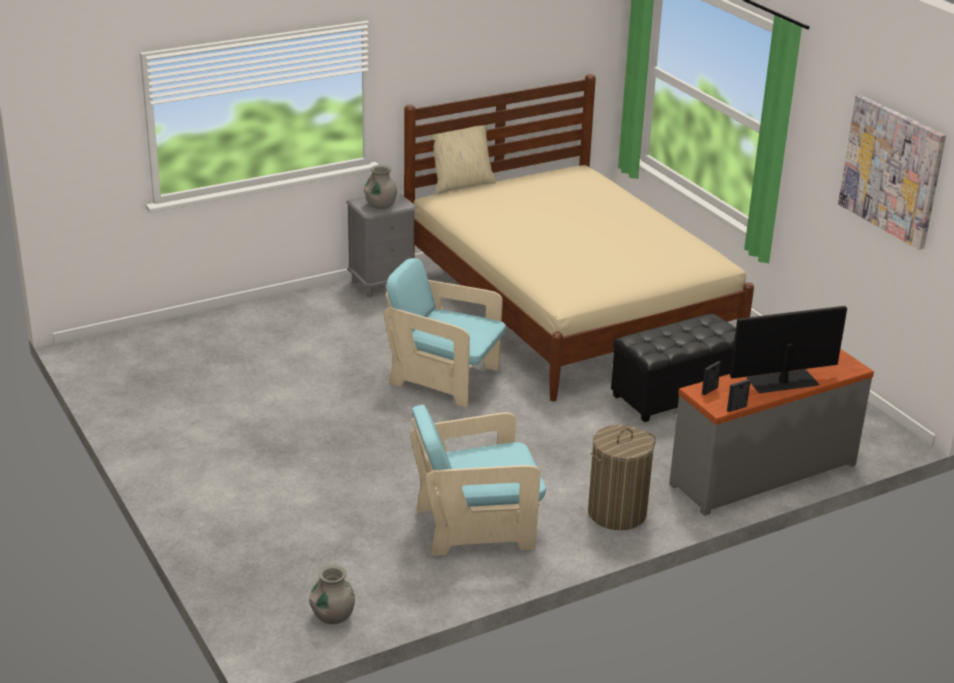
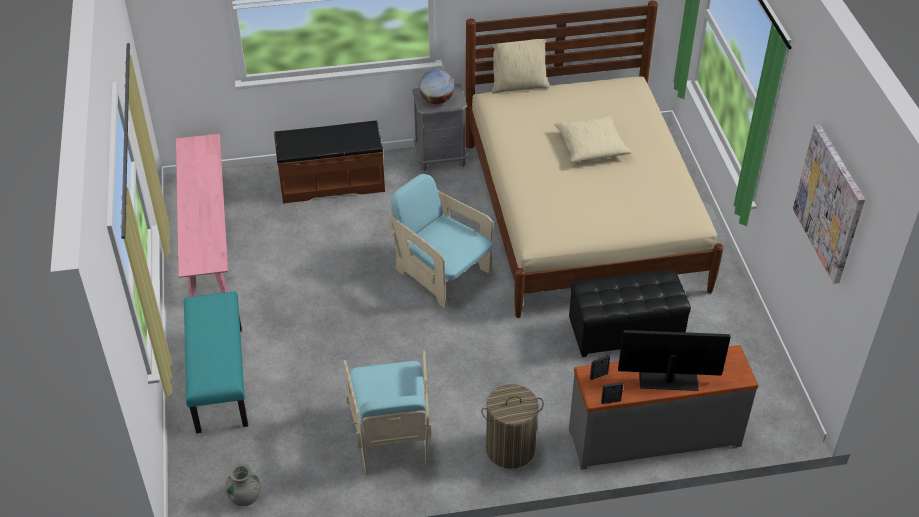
camera: 20 degrees right, 15 degrees up
(144, 392) = (207, 238): none -> pink bench
(234, 514) = (219, 378): none -> turquoise bench
(268, 321) = (332, 182): none -> brown bench
(380, 205) = (437, 100): grey vase -> globe
(475, 527) = (391, 436): turquoise armchair -> turquoise armchair turned 105 degrees counterclockwise
(573, 219) = (591, 146): none -> beige pillow

